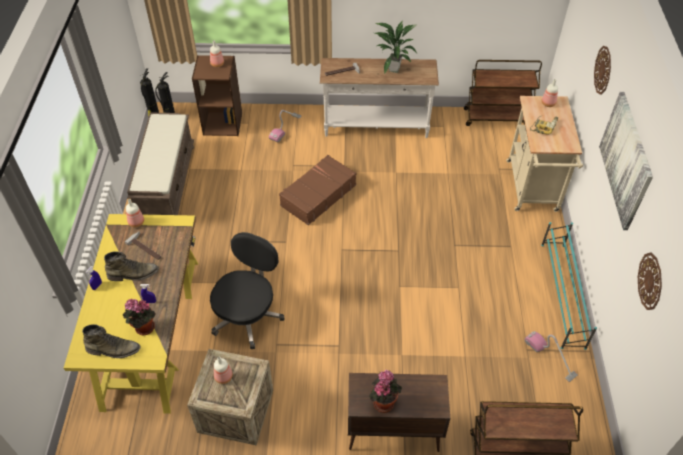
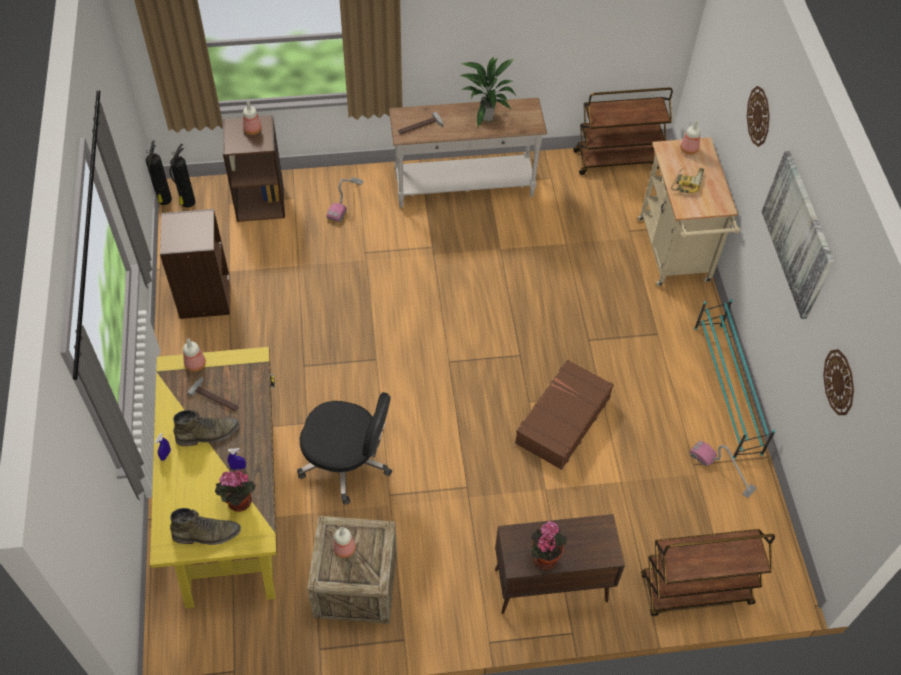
camera: 10 degrees left, 5 degrees up
(167, 184) = (204, 296): brown bench -> brown bookcase
(248, 315) = (347, 462): black office chair -> black office chair turned 90 degrees clockwise
(317, 195) = (405, 291): brown suitcase -> brown suitcase (562, 420)

